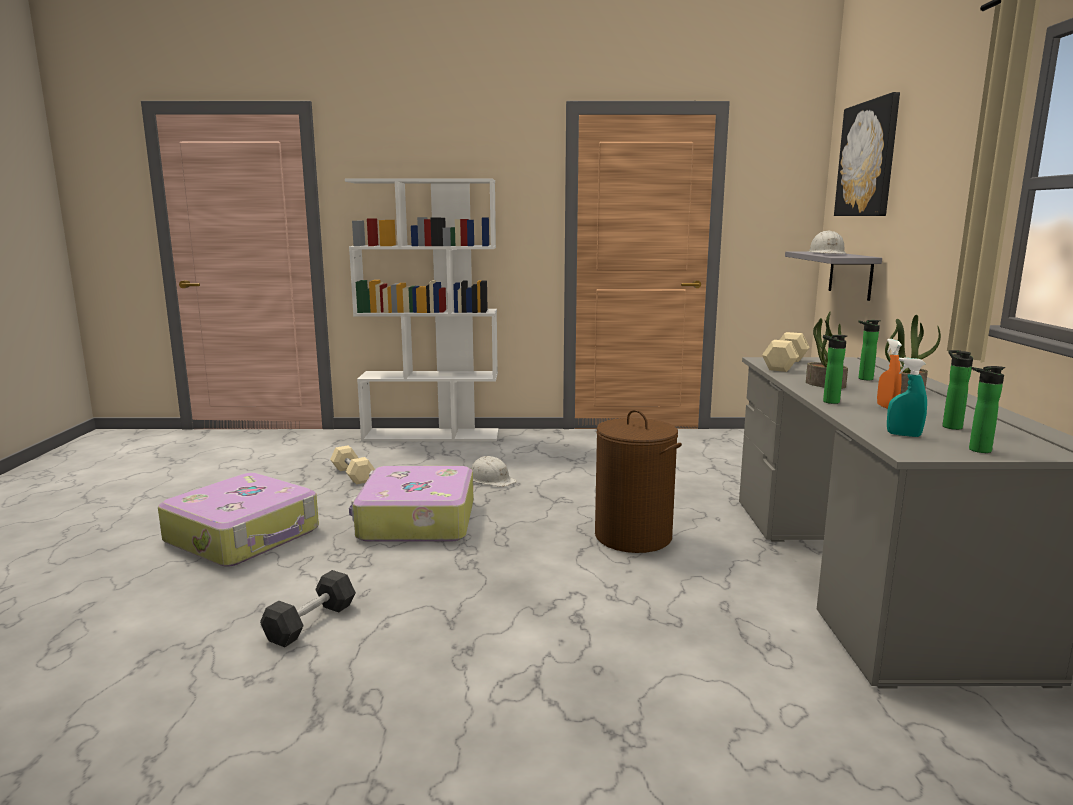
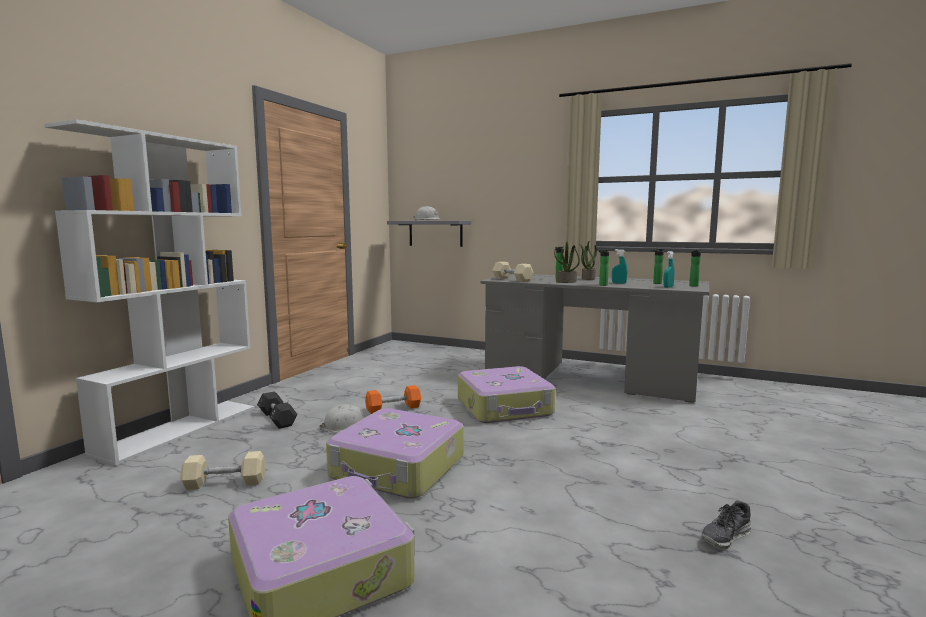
camera: 65 degrees left, 5 degrees down
(311, 622) = (570, 541): black dumbbell -> black dumbbell (277, 419)
(354, 721) = (726, 536): none -> shoe
(558, 486) = (393, 408): none -> orange dumbbell
(633, 536) = (505, 407): brown laundry basket -> suitcase
(868, 159) = (441, 164): picture -> none
(886, 407) = (619, 283): orange spray bottle -> turquoise spray bottle

